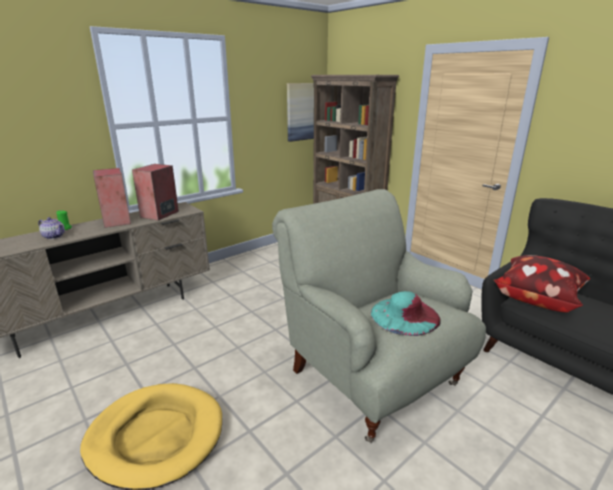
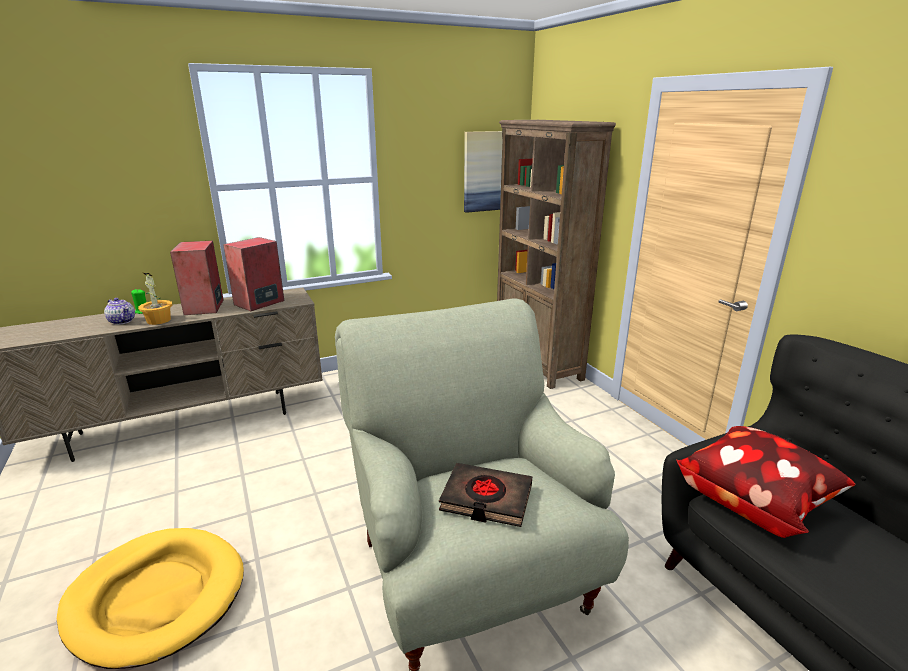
camera: 15 degrees right, 0 degrees up
(86, 233) = (158, 320): none -> potted plant
(405, 315) = (486, 499): turquoise hat -> black book

